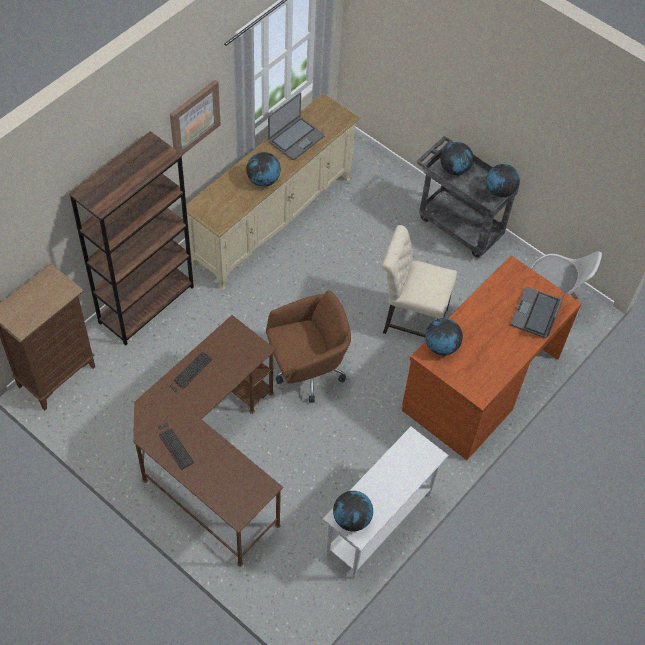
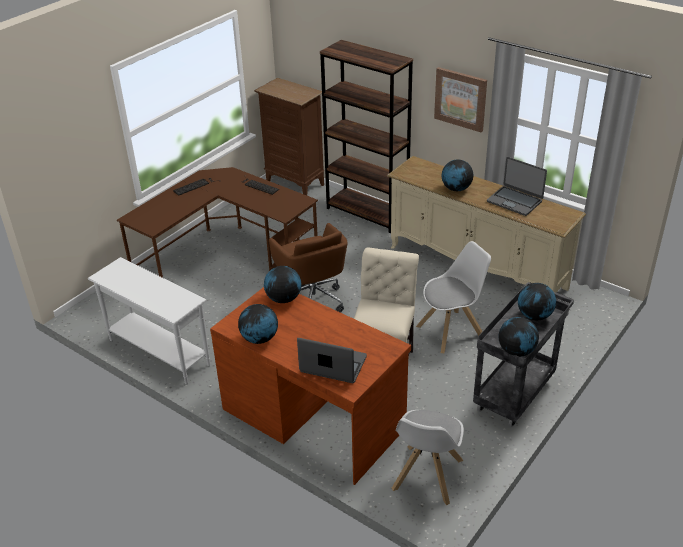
camera: 90 degrees right, 20 degrees down
(352, 519) = (117, 271): globe -> globe (259, 339)
(370, 259) = (452, 330): none -> chair

